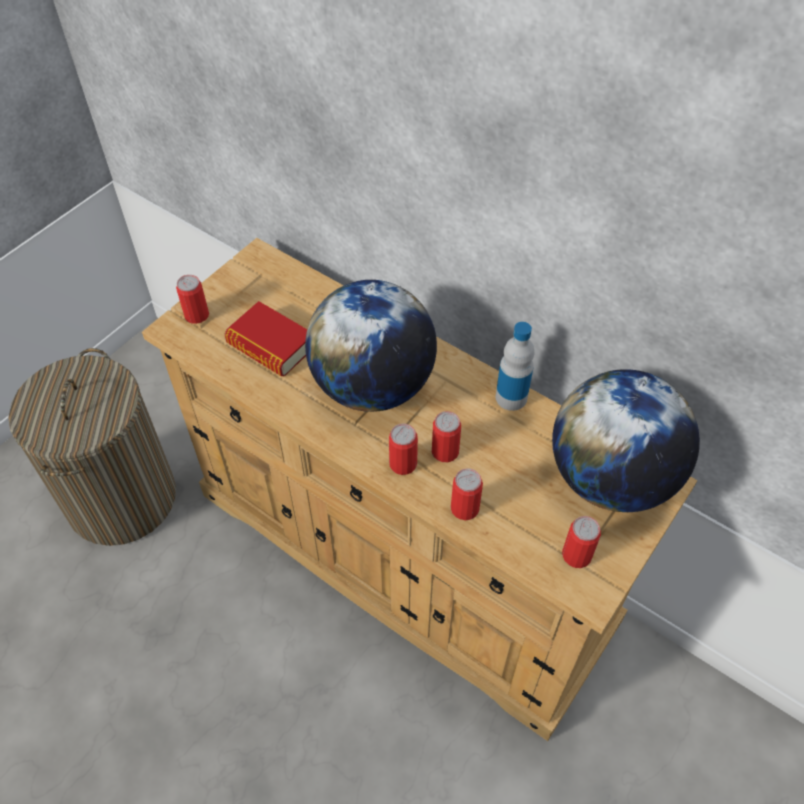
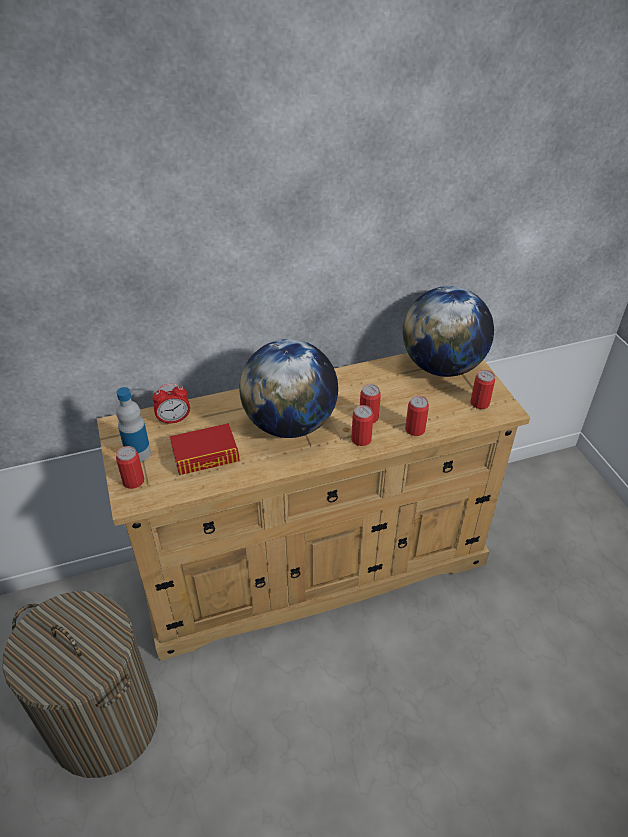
camera: 55 degrees left, 10 degrees down
(300, 292) = (174, 420): none -> alarm clock
(511, 397) = (355, 373): bottle -> bottle (138, 453)

